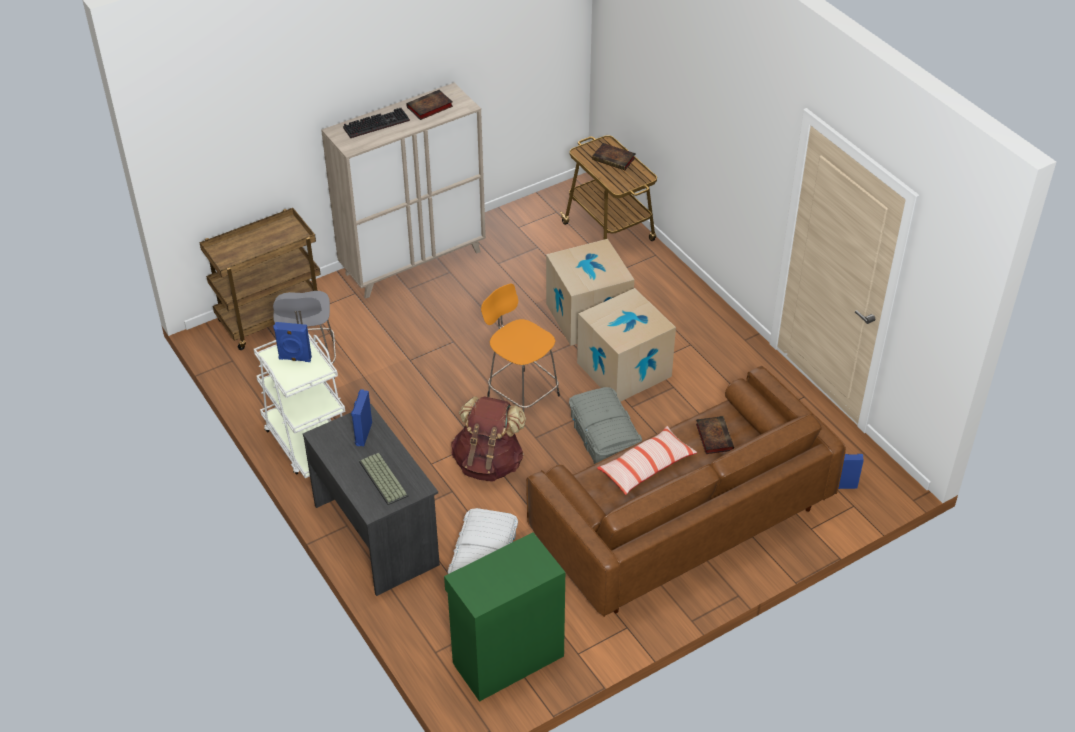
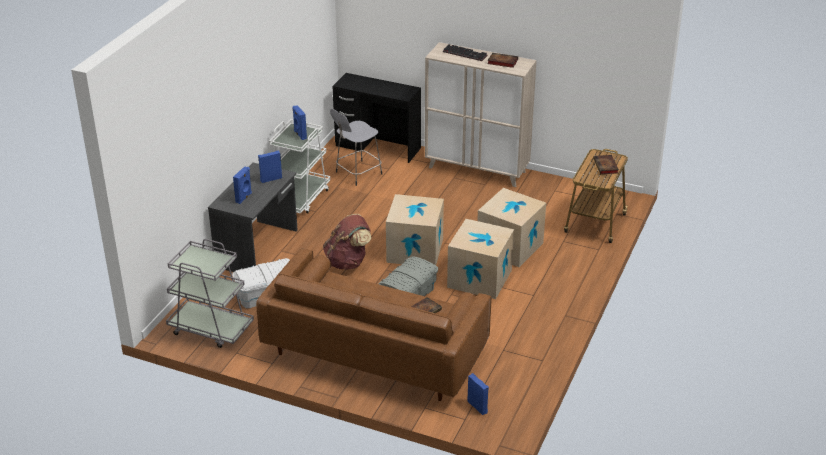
camera: 55 degrees right, 10 degrees down
(271, 317) = (378, 147): brown cart -> black desk
(382, 479) = (244, 198): keyboard -> blue speaker
(506, 658) = (210, 328): green cabinet -> grey cart
(521, 394) = (415, 250): orange stool -> cardboard box
(646, 467) = (370, 296): pillow -> none

